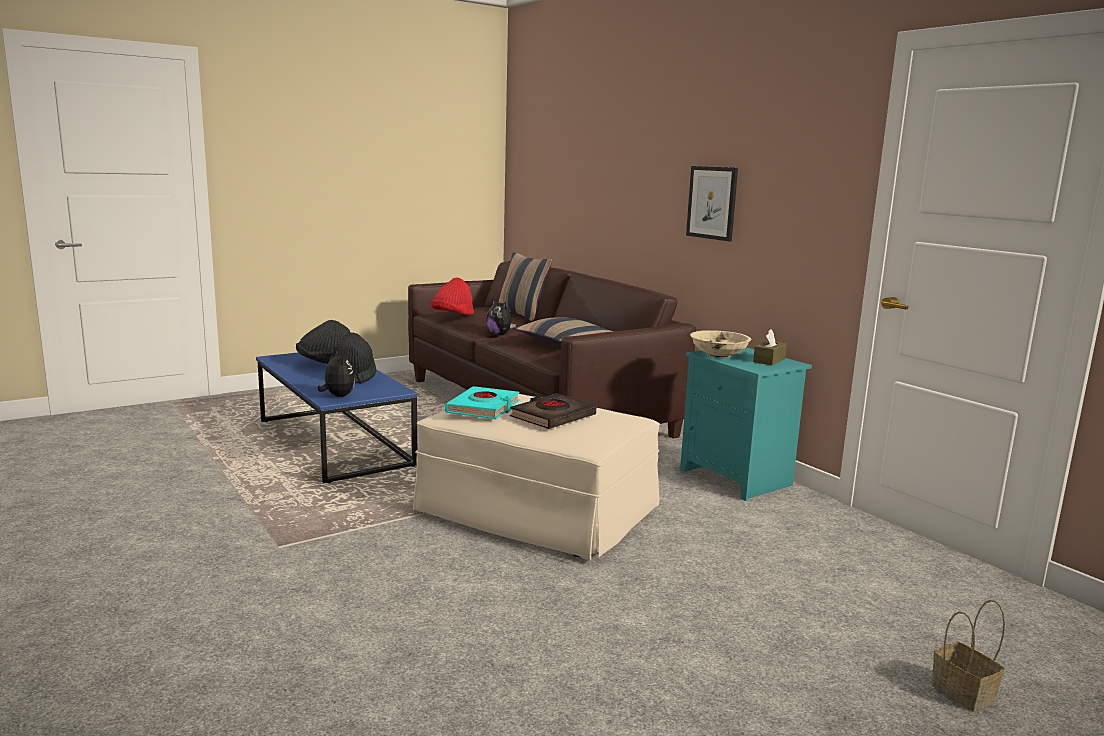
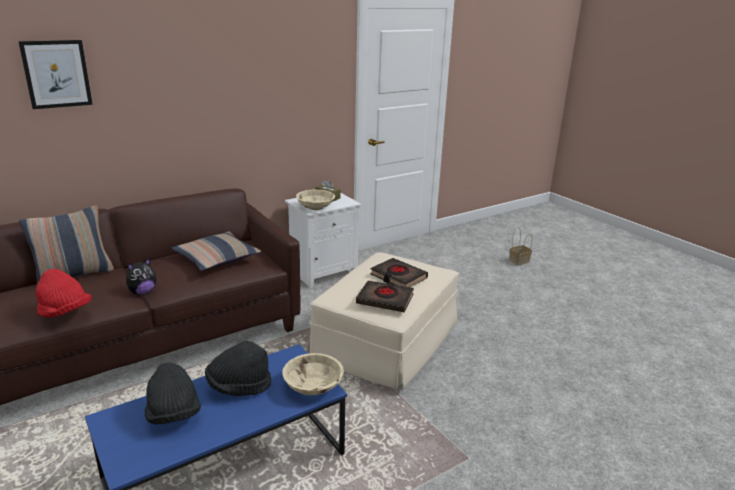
camera: 90 degrees left, 10 degrees up
(338, 396) = (313, 386): plush toy -> beige bowl
(484, 408) = (385, 300): turquoise book -> black book
(712, 202) = (240, 111): picture -> picture (56, 74)
(738, 478) = (323, 272): turquoise nightstand -> white nightstand

